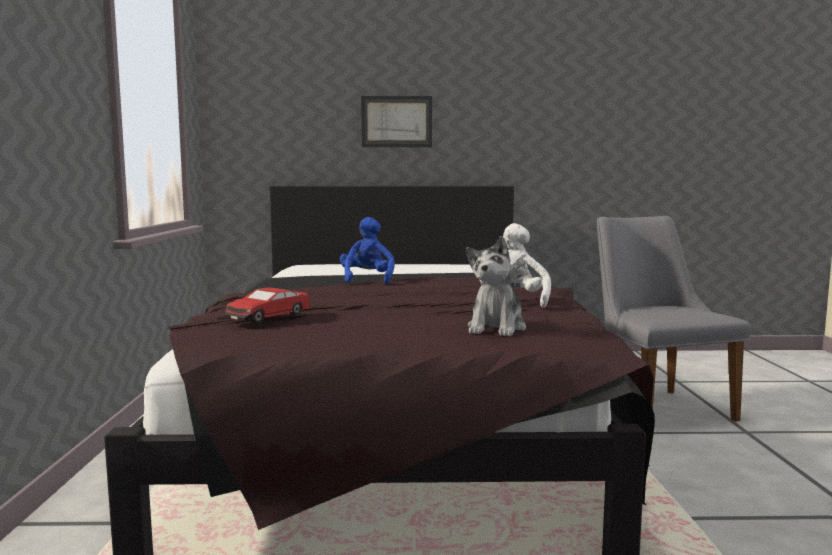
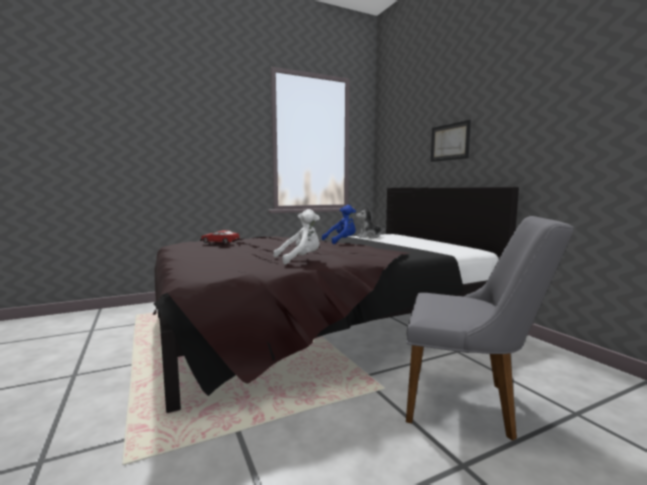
camera: 65 degrees right, 0 degrees up
(496, 328) = (219, 263): plush toy -> plush toy (369, 237)
(654, 405) = (470, 403): grey chair -> grey chair turned 60 degrees clockwise

